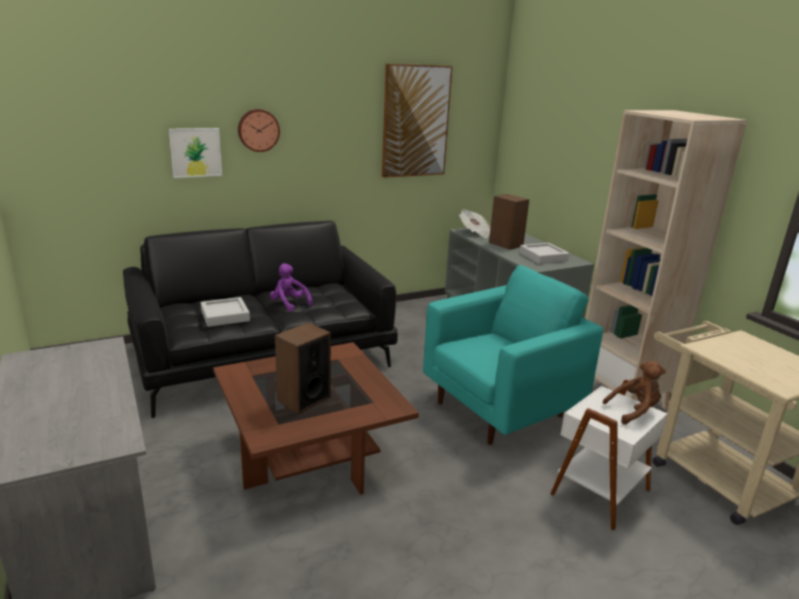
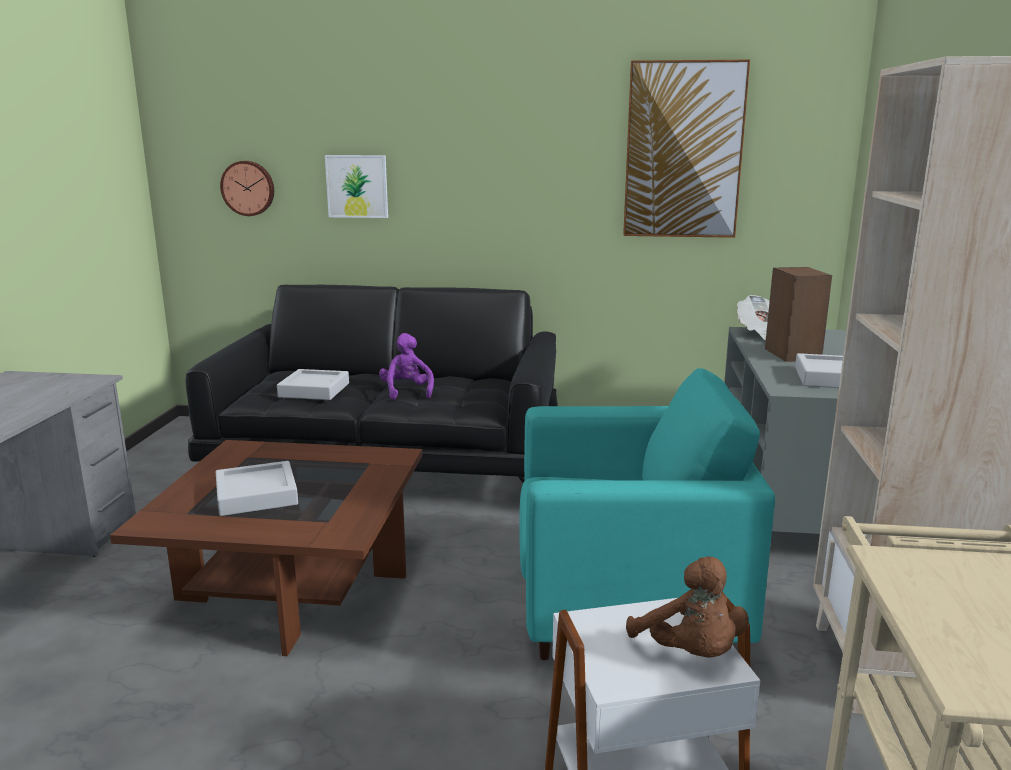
camera: 35 degrees right, 5 degrees down
(258, 130) = (437, 159): wall clock -> wall clock (248, 188)
(303, 399) = (256, 495): speaker -> grey tray
(634, 411) = (690, 653): brown plush toy -> brown plush toy turned 45 degrees clockwise

